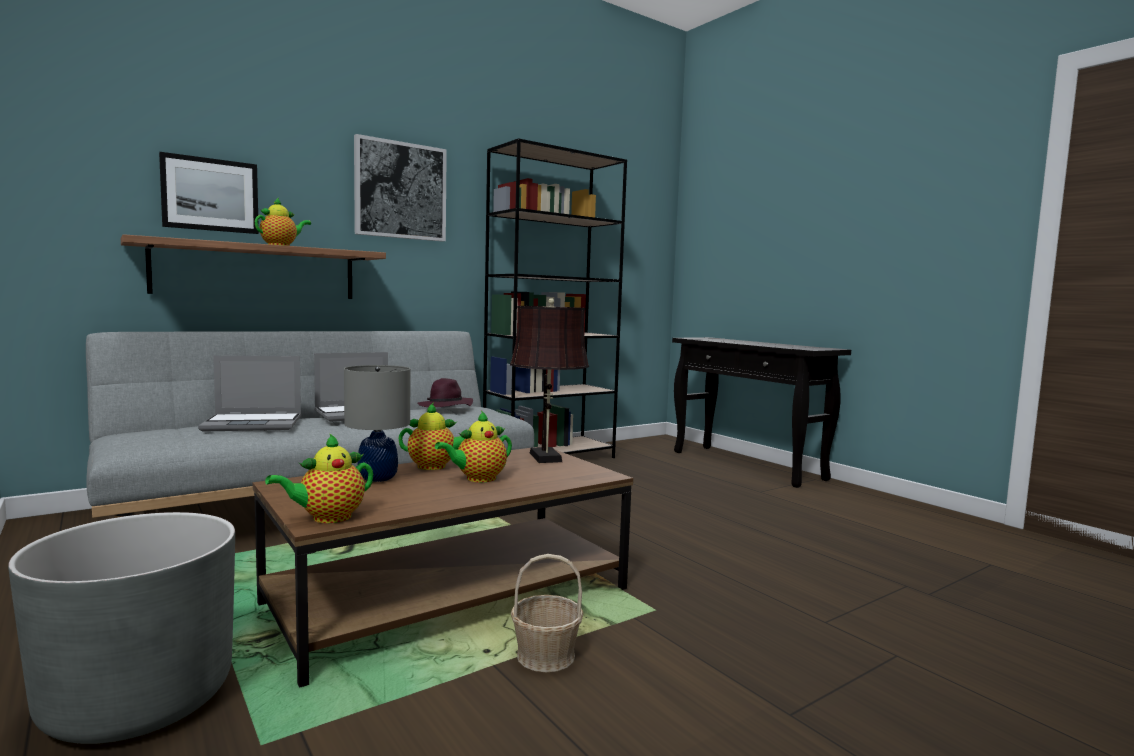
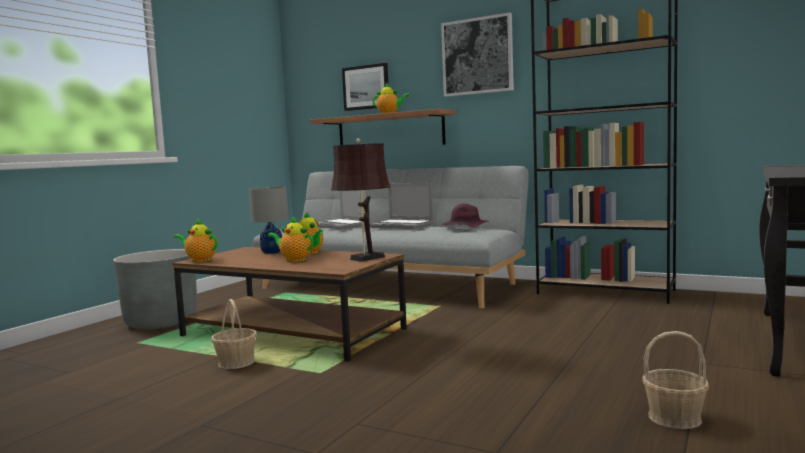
camera: 65 degrees right, 0 degrees up
(858, 526) = (675, 418): none -> basket

